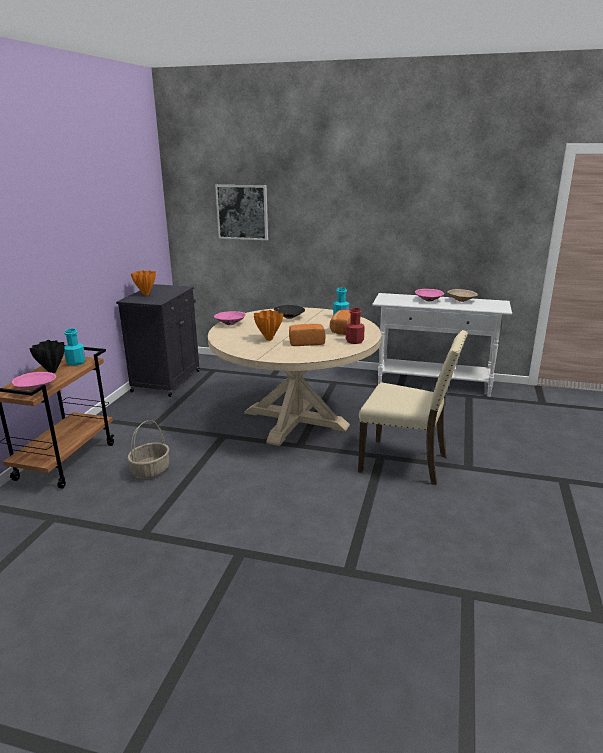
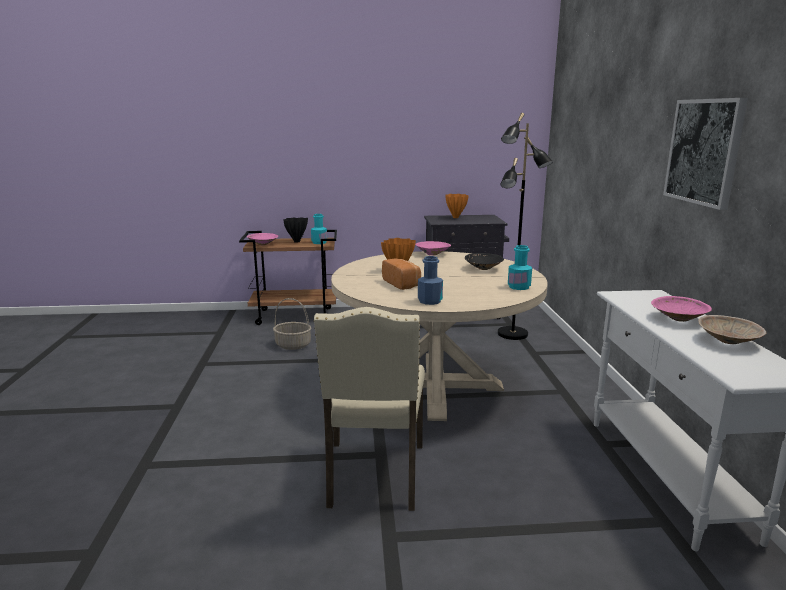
camera: 70 degrees right, 5 degrees down
(234, 374) = (513, 334): none -> black floor lamp
(242, 212) = (584, 147): picture -> picture (704, 151)
(341, 330) = (466, 292): bread -> none
(354, 341) = (430, 301): red bottle -> blue bottle

